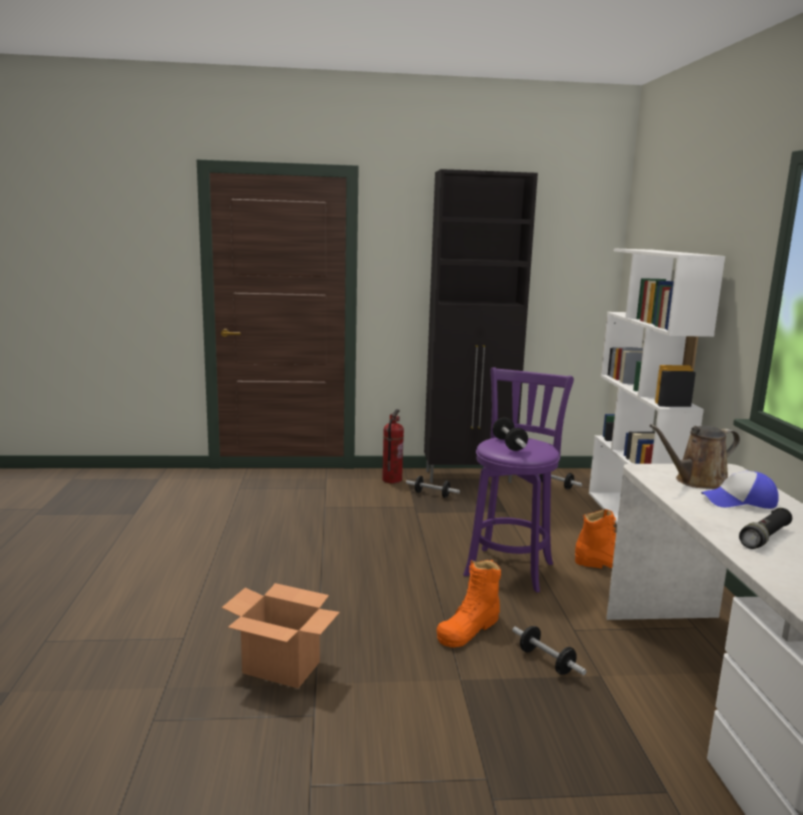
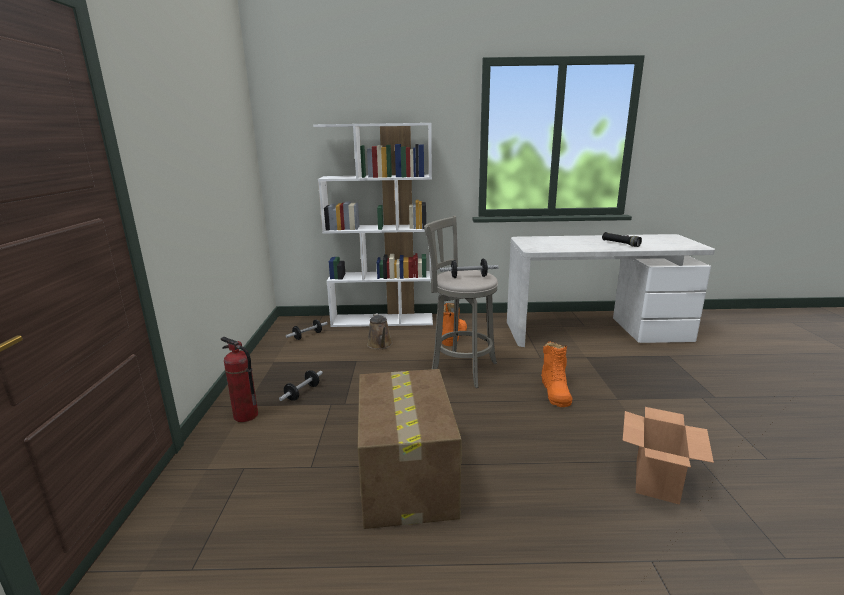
camera: 85 degrees left, 5 degrees up
(310, 540) = (406, 475): none -> cardboard box
(469, 477) = (264, 370): black cabinet -> none
(469, 629) = (555, 391): orange boot -> orange boot turned 45 degrees clockwise
(510, 567) = (460, 368): purple stool -> grey stool
(546, 662) = (581, 369): dumbbell -> none
(697, 482) = (549, 244): brown watering can -> brown watering can (380, 345)
(739, 501) = (574, 242): cap -> none

